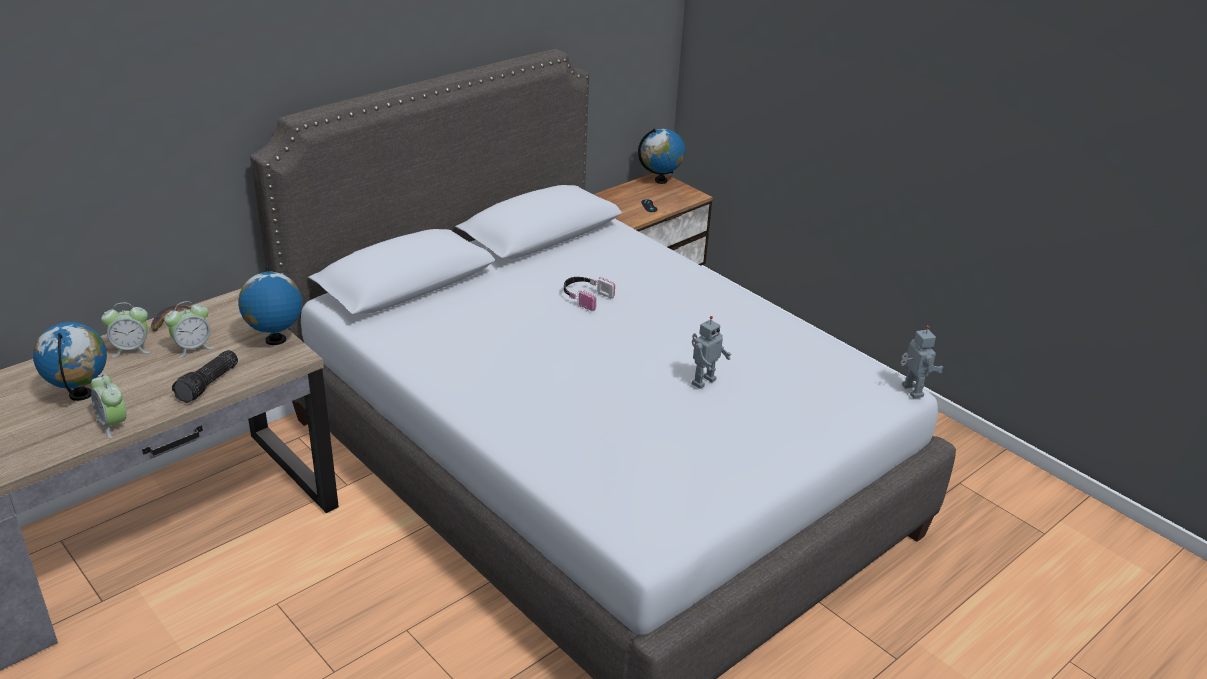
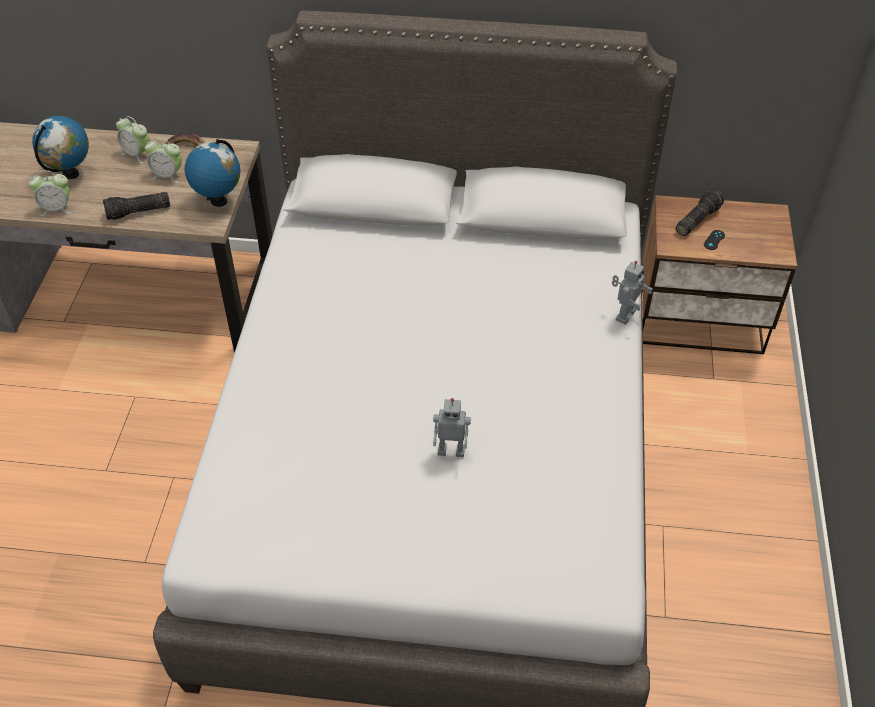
camera: 50 degrees right, 15 degrees up
(113, 424) = (57, 209): alarm clock -> alarm clock turned 105 degrees counterclockwise
(585, 297) = (483, 303): headphones -> none
(622, 201) = (696, 219): none -> flashlight
(660, 180) = (770, 217): globe -> none
(911, 391) = (615, 604): toy robot -> toy robot (624, 315)

